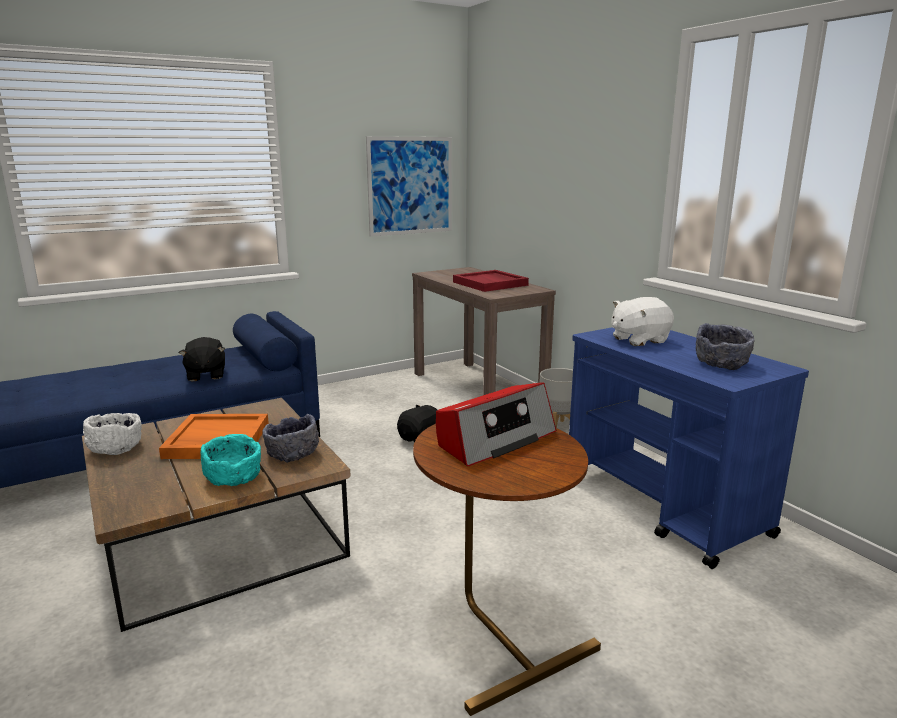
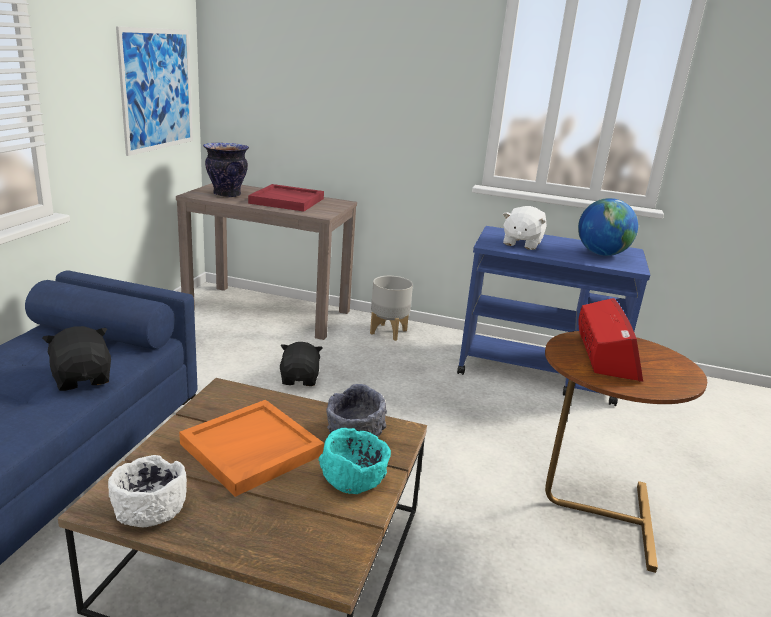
camera: 45 degrees left, 5 degrees up
(205, 375) = (83, 378): black plush toy -> black plush toy turned 150 degrees counterclockwise
(452, 275) = (227, 195): none -> vase
(721, 364) = (601, 254): grey bowl -> globe

